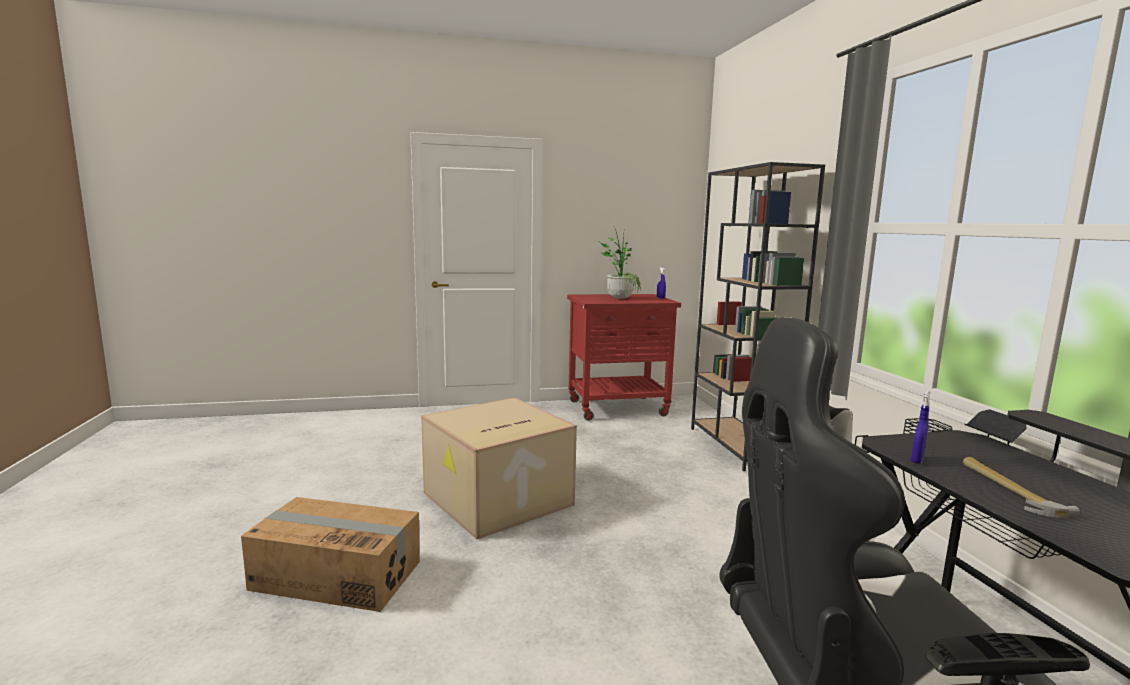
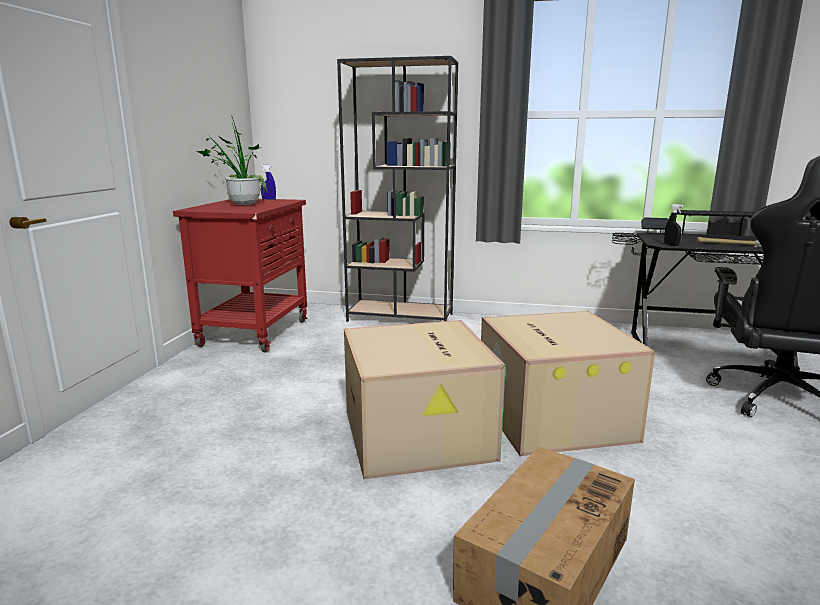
camera: 65 degrees left, 5 degrees up
(581, 555) = (551, 417): none -> cardboard box
(892, 448) = (671, 245): none -> black spray bottle
(917, 460) = (689, 245): blue spray bottle -> none

